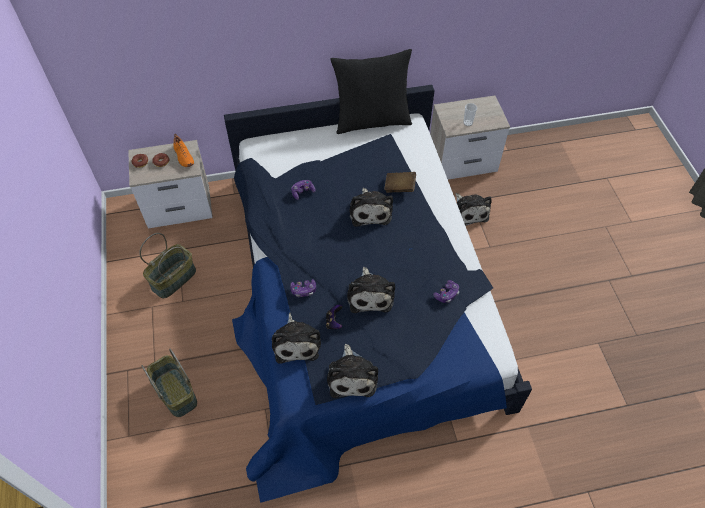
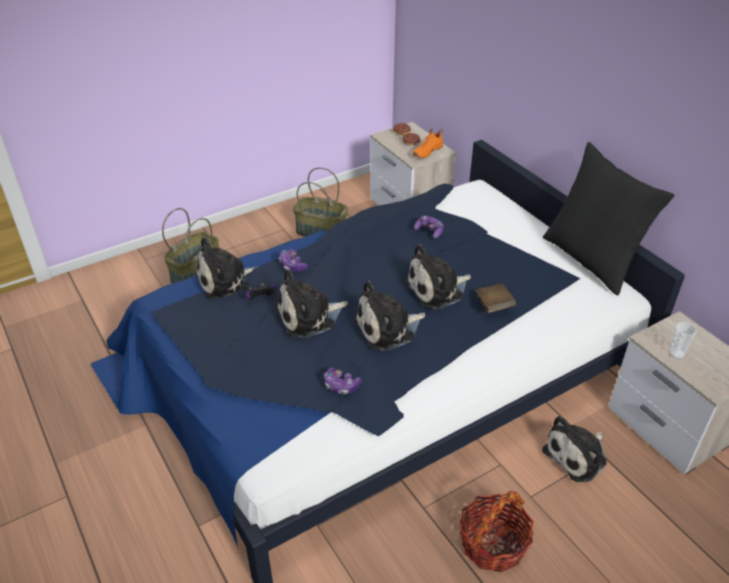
camera: 70 degrees right, 15 degrees down
(352, 376) = (194, 330): plush toy -> plush toy (388, 329)
(516, 278) = (493, 544): none -> basket

